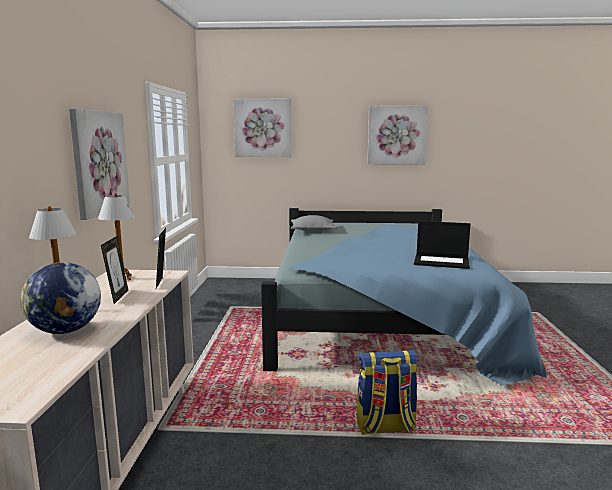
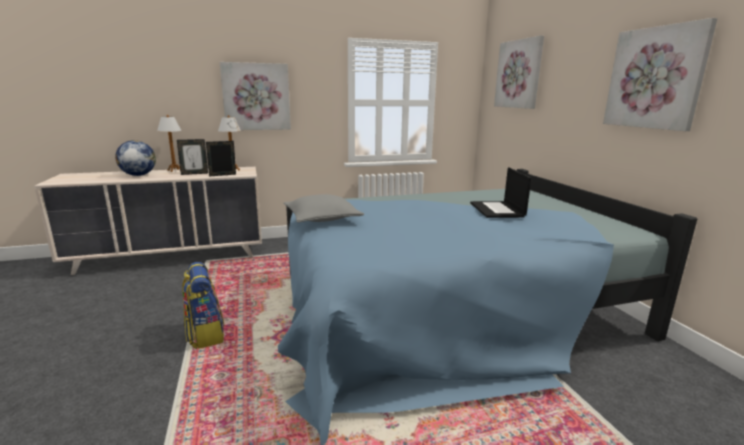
camera: 70 degrees right, 5 degrees up
(313, 230) = (478, 192): grey pillow -> grey pillow (322, 218)
(442, 262) = (368, 241): laptop -> laptop (497, 210)

